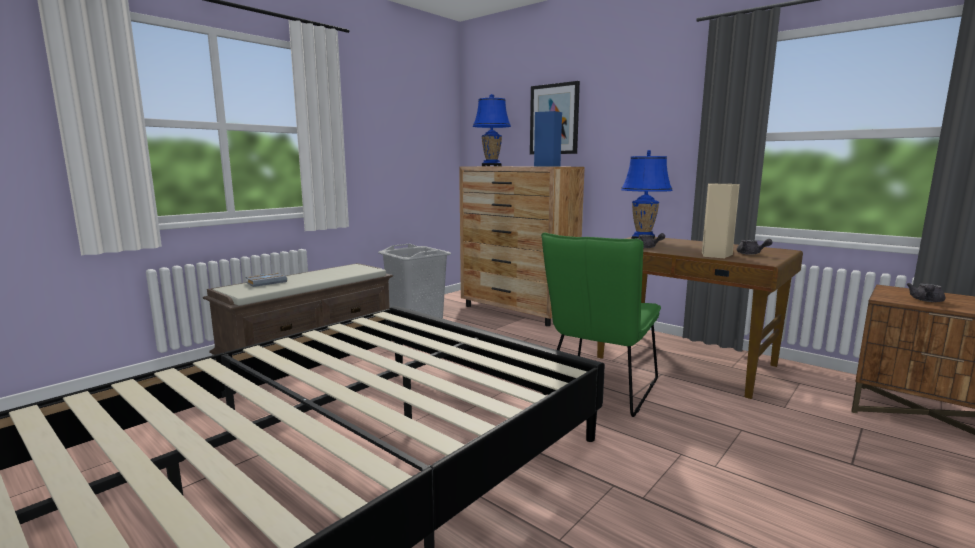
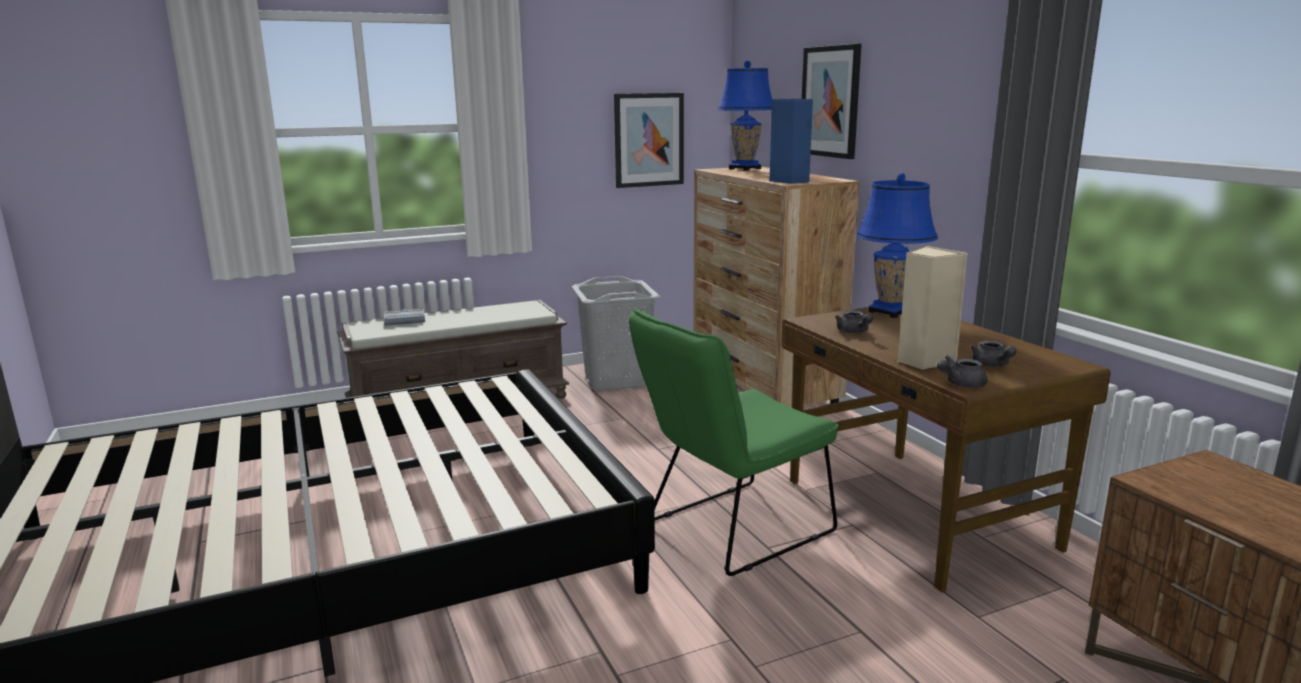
camera: 25 degrees right, 5 degrees up
(417, 149) = (648, 140): none -> picture
(926, 301) = (1217, 497): grey teapot -> grey teapot (960, 384)

